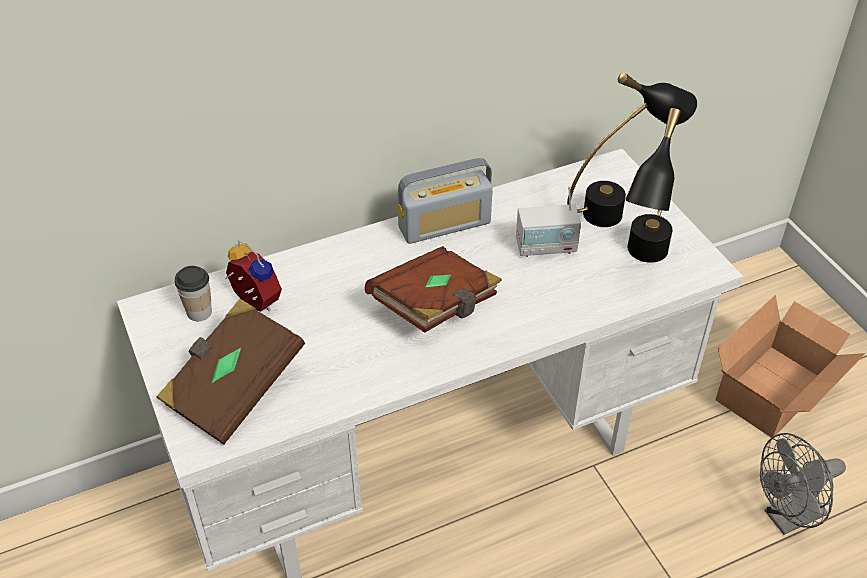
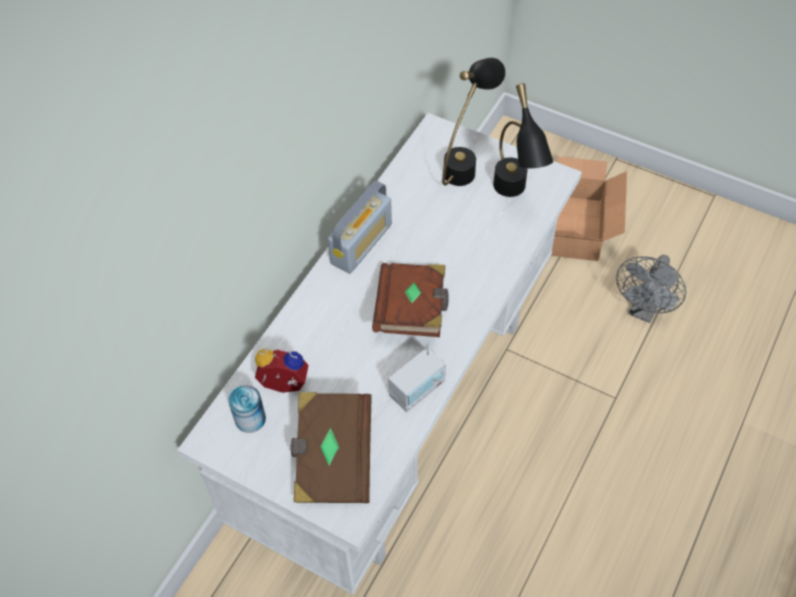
camera: 35 degrees left, 10 degrees up
(199, 312) = (250, 418): cup -> can
(546, 247) = (444, 221): radio -> radio (417, 390)

